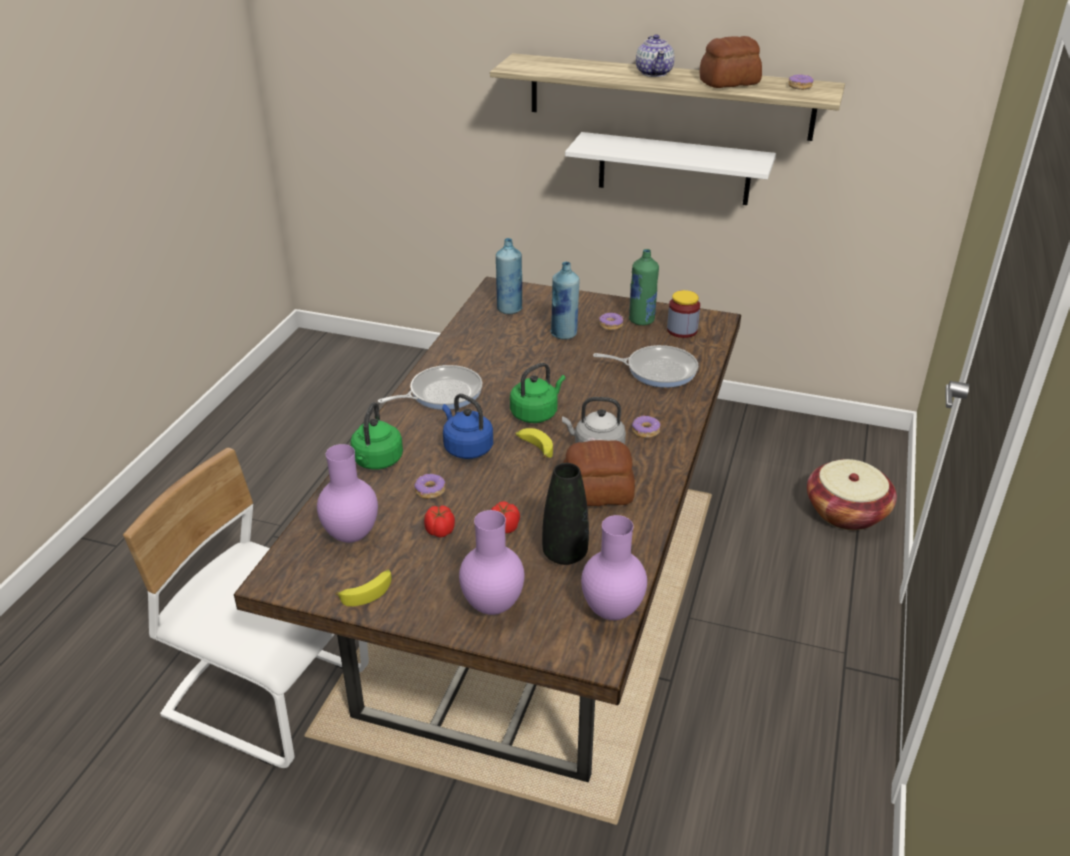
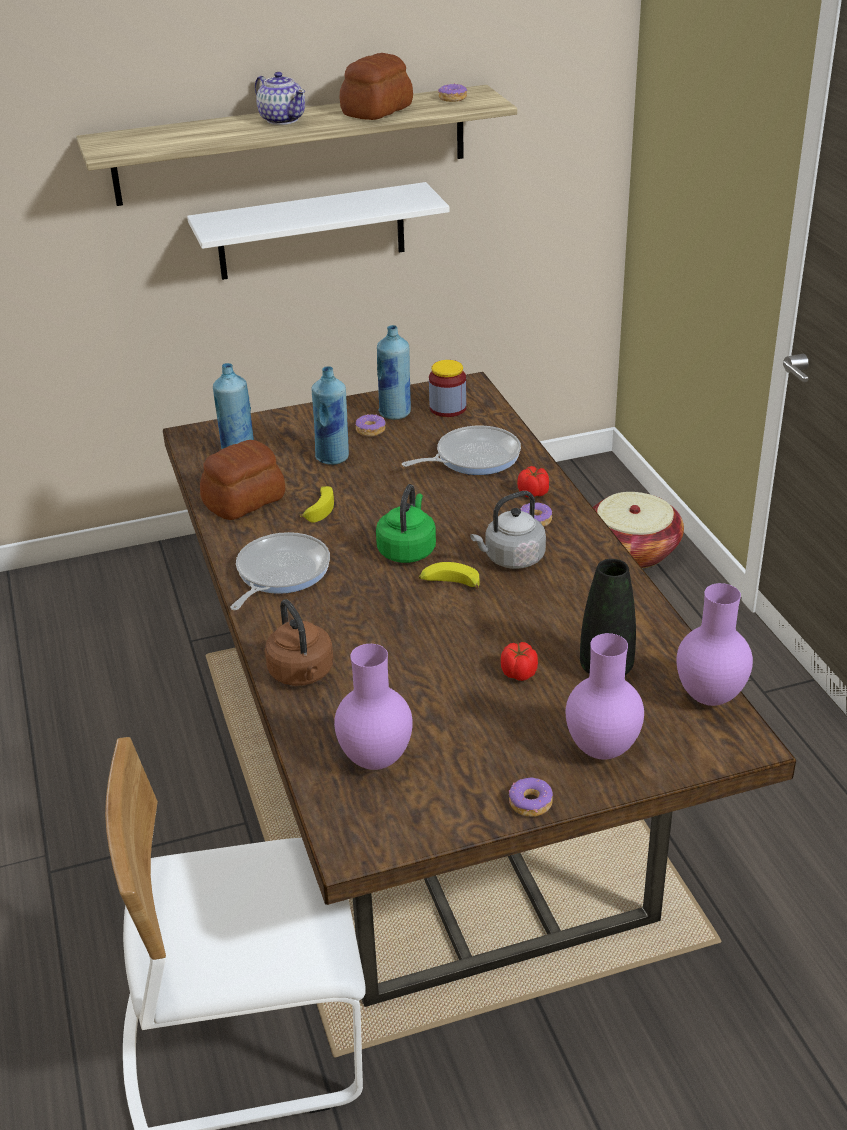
camera: 35 degrees left, 0 degrees up
(368, 591) = (466, 803): banana -> banana (319, 508)
(377, 462) = (302, 674): green kettle -> brown kettle
(430, 491) = (399, 676): donut -> donut (530, 803)
(440, 531) = (462, 709): tomato -> tomato (534, 493)
(466, 448) = (380, 616): blue kettle -> none
(598, 493) = (564, 598): bread -> bread (245, 501)
(641, 320) = (395, 413): green bottle -> blue bottle

